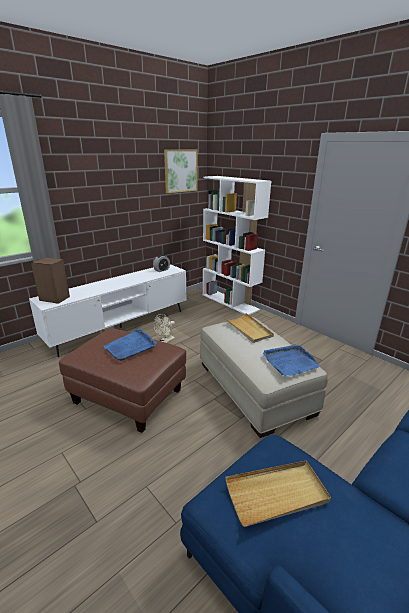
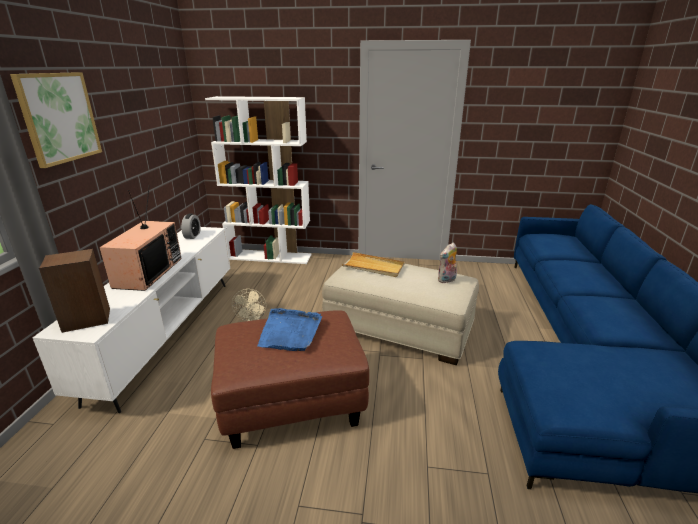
camera: 40 degrees left, 0 degrees up
(111, 284) = (147, 272): none -> television
(180, 171) = (167, 92): picture -> picture (59, 118)
(277, 494) = (580, 375): beige tray -> none
(289, 362) = (447, 280): blue tray -> plush toy

